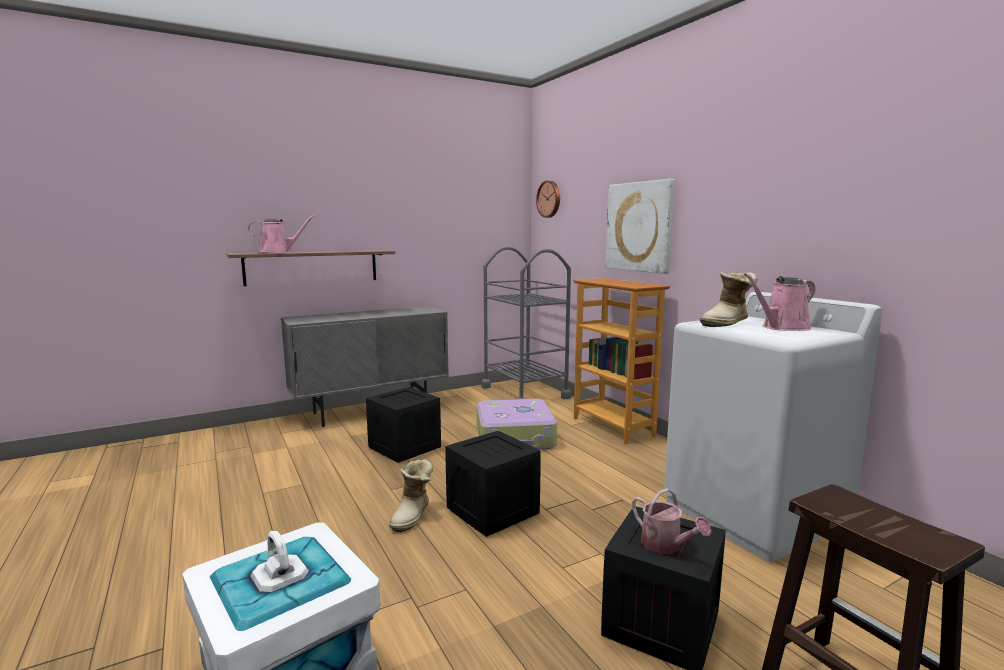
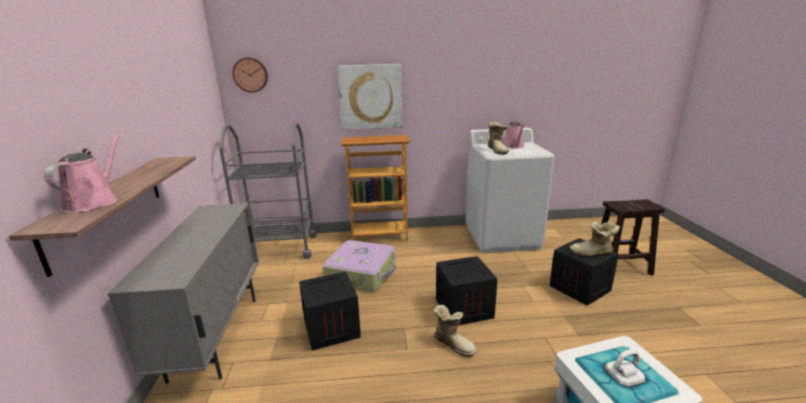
camera: 65 degrees left, 10 degrees up
(665, 545) = (592, 253): watering can -> boot

